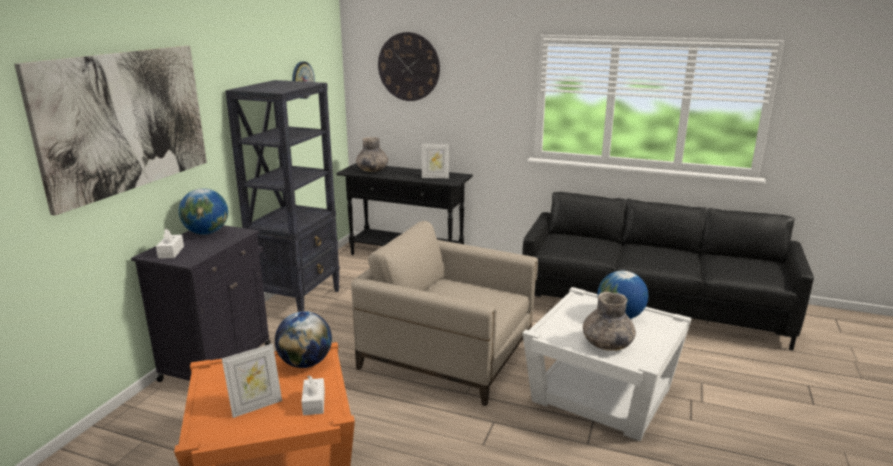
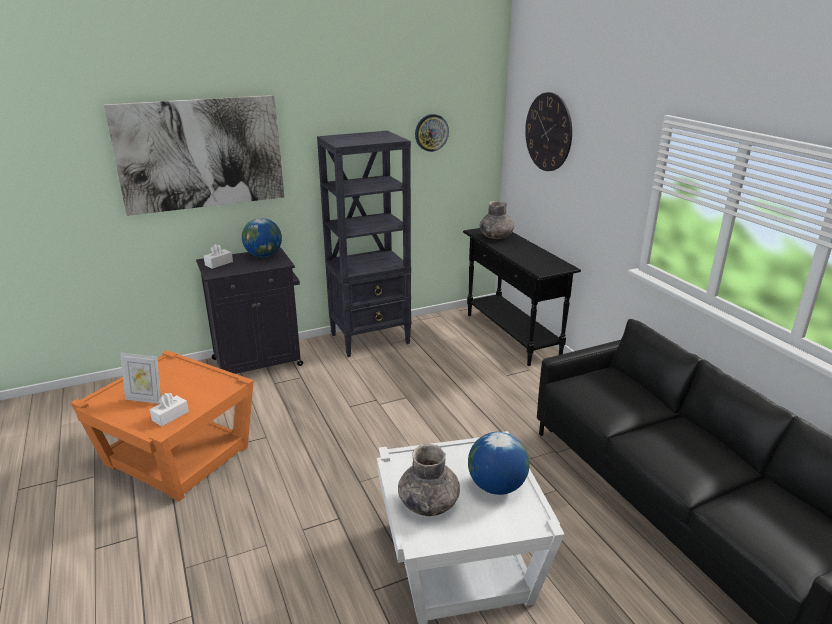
camera: 45 degrees right, 5 degrees up
(305, 363) = (215, 385): globe -> none
(435, 177) = (536, 261): picture frame -> none
(448, 354) = (400, 441): beige armchair -> none

